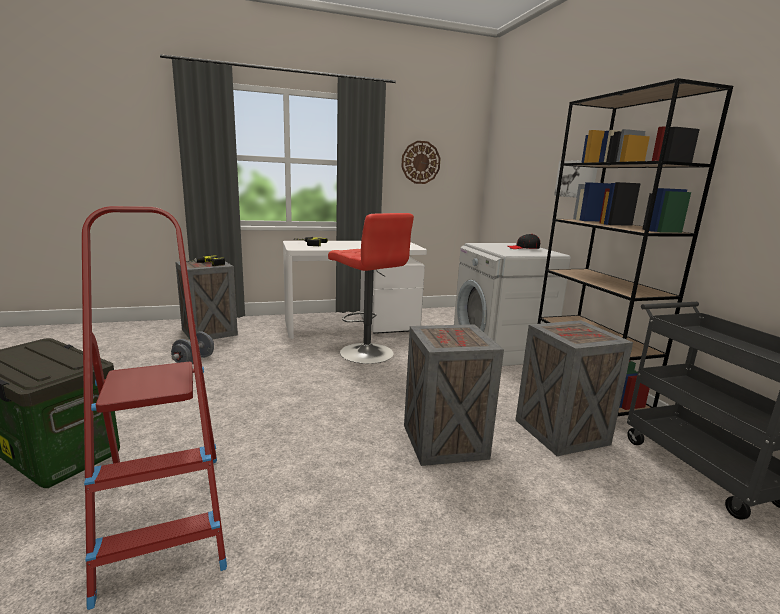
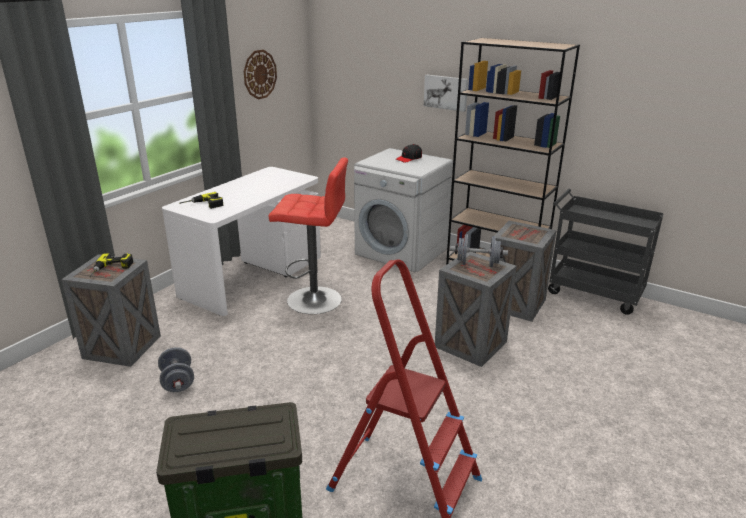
camera: 40 degrees left, 10 degrees up
(459, 334) = (477, 264): none -> grey dumbbell

